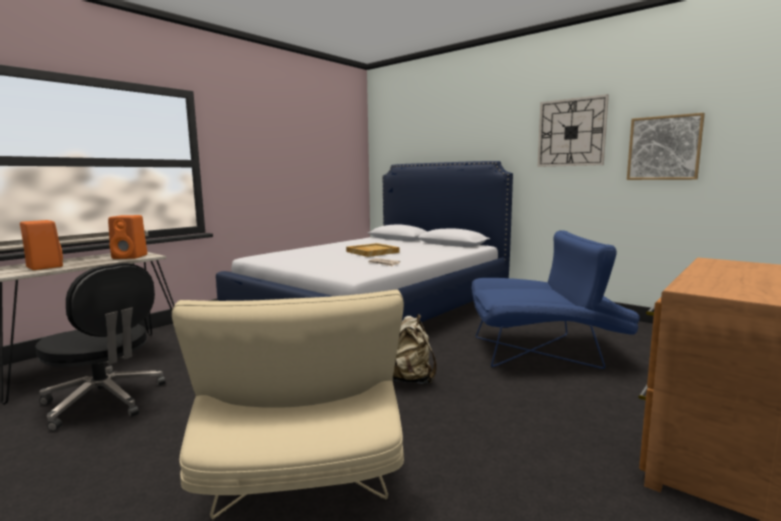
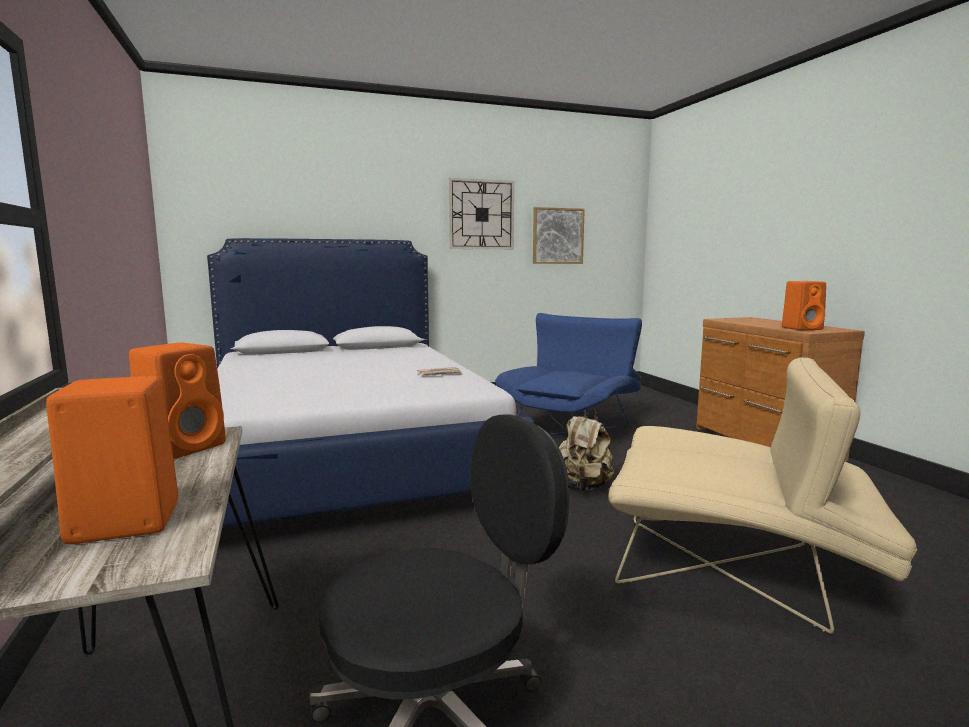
camera: 60 degrees left, 0 degrees up
(372, 252) = (358, 367): beige tray -> none
(721, 286) = (802, 328): none -> orange speaker

